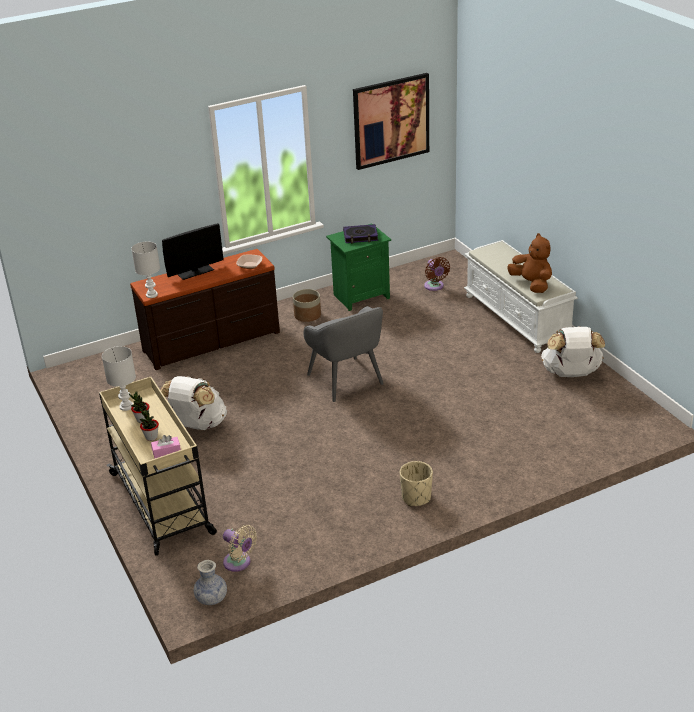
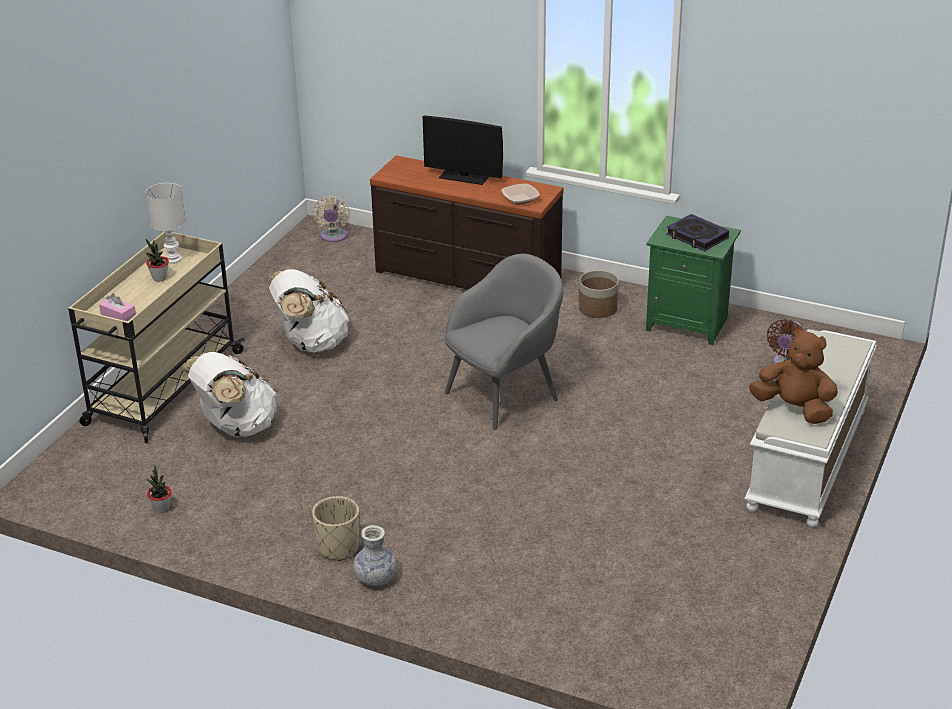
camera: 50 degrees right, 0 degrees up
(151, 295) = (387, 176): white table lamp -> none
(151, 437) = (135, 297): potted plant -> potted plant (161, 508)
(211, 598) = (49, 490): vase -> vase (375, 578)
(239, 563) = (116, 481): beige fan -> beige fan (333, 237)
(346, 380) = (503, 395): grey armchair -> grey armchair turned 150 degrees counterclockwise
(391, 121) = (814, 93): picture -> none
(532, 284) = (794, 409): brown plush toy -> brown plush toy turned 75 degrees counterclockwise
(571, 374) = (736, 560): white backpack -> white backpack (236, 427)

